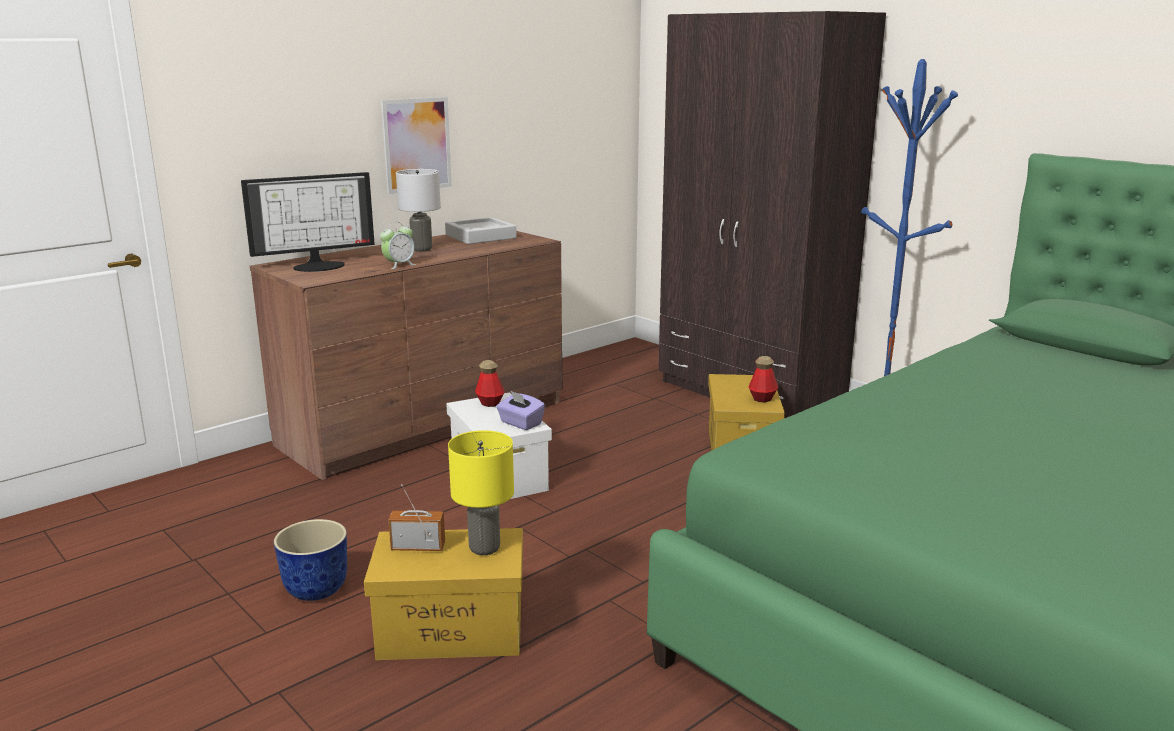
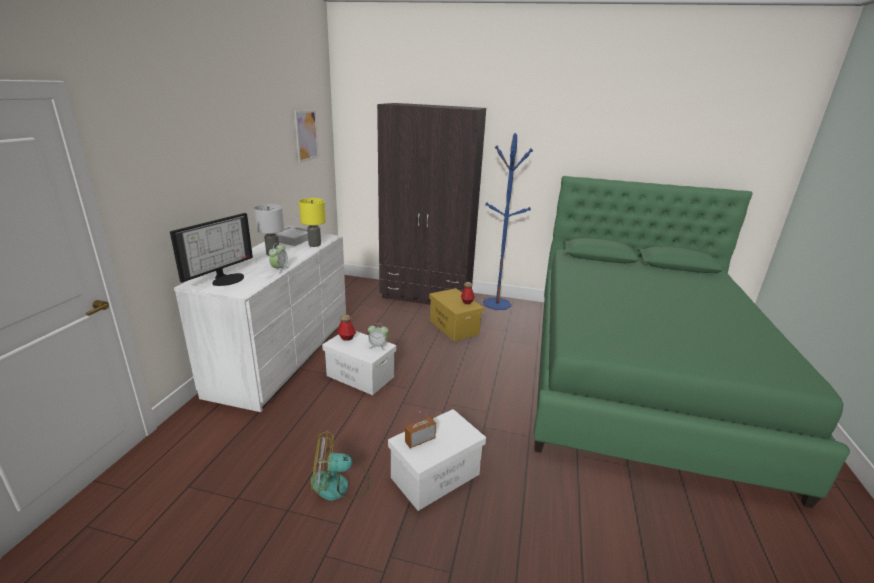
camera: 35 degrees left, 5 degrees up
(315, 591) = (339, 485): planter -> fan
(417, 144) = (247, 187): picture -> picture (306, 135)
(424, 423) = (282, 355): brown dresser -> white dresser
(449, 631) = (435, 476): yellow storage box -> white storage box
(485, 549) = (453, 428): yellow table lamp -> yellow table lamp (315, 245)
(520, 423) = (378, 346): purple tissue box -> alarm clock

